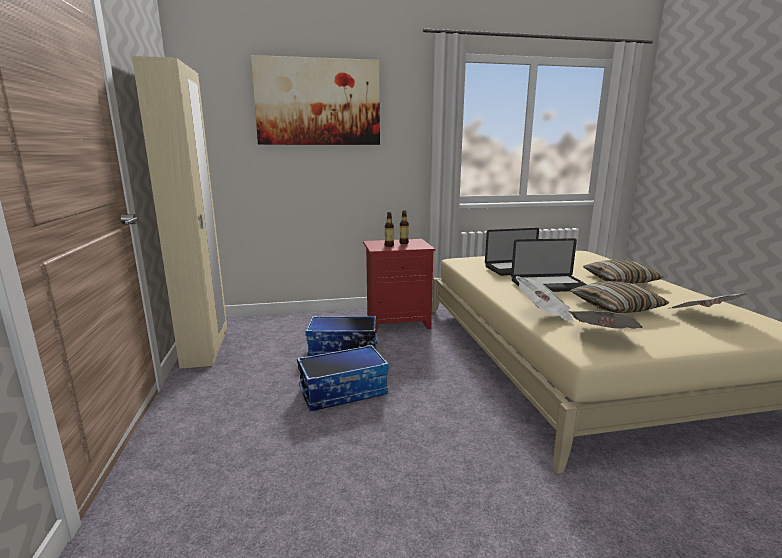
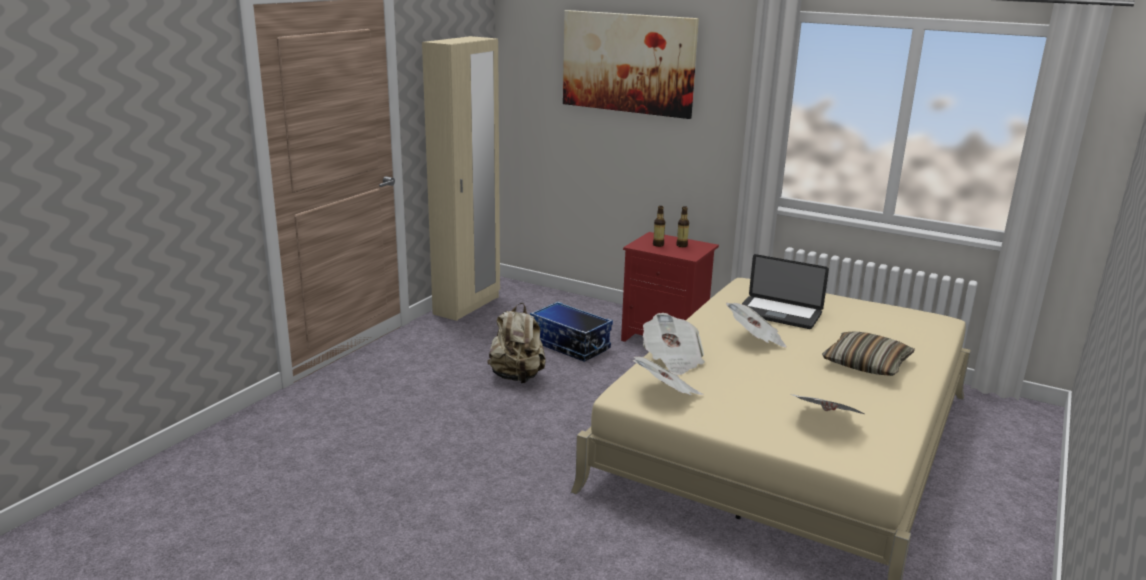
camera: 40 degrees right, 5 degrees up
(343, 391) = (517, 377): storage box -> beige backpack
(549, 285) = (755, 340): laptop -> newspaper
(616, 307) = (761, 381): pillow -> none

